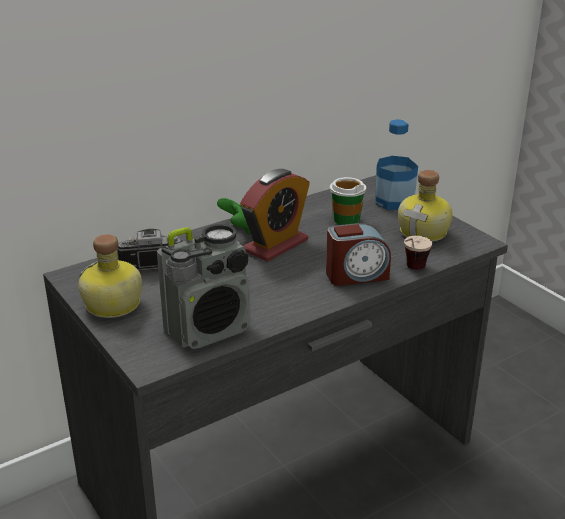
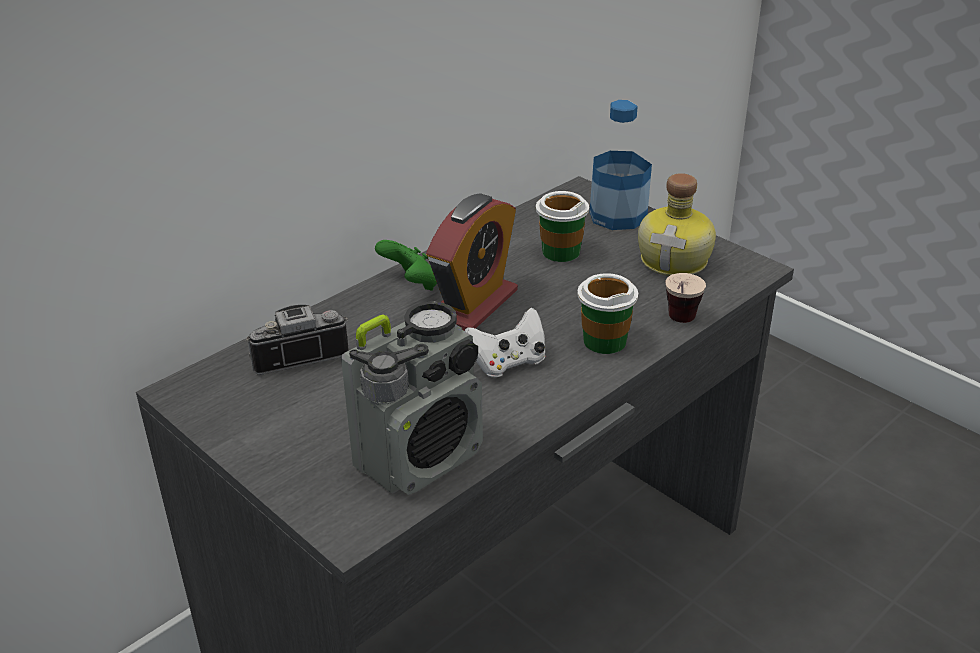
camera: 10 degrees left, 5 degrees up
(113, 305) = (262, 434): bottle -> none
(286, 281) = (508, 363): none -> white game controller
(356, 275) = (604, 341): alarm clock -> cup

